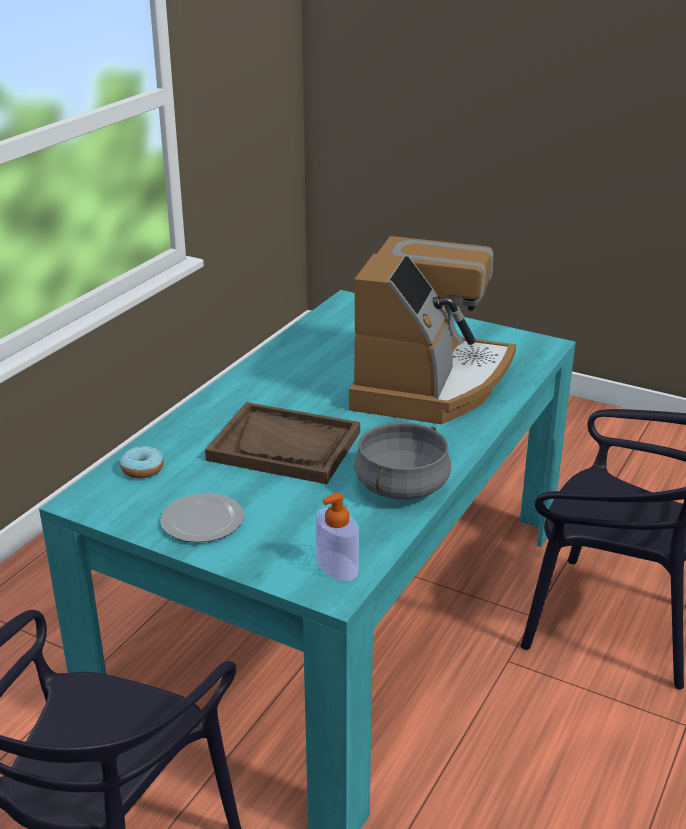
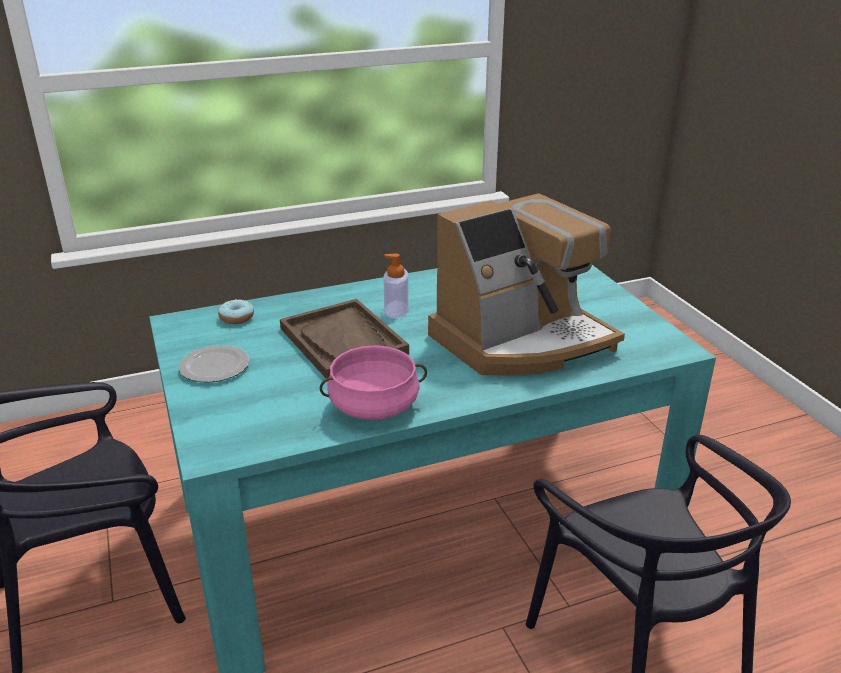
camera: 40 degrees right, 0 degrees up
(337, 566) = (239, 439): soap dispenser -> soap dispenser (396, 309)
(402, 487) = (374, 407): grey cooking pot -> pink cooking pot

